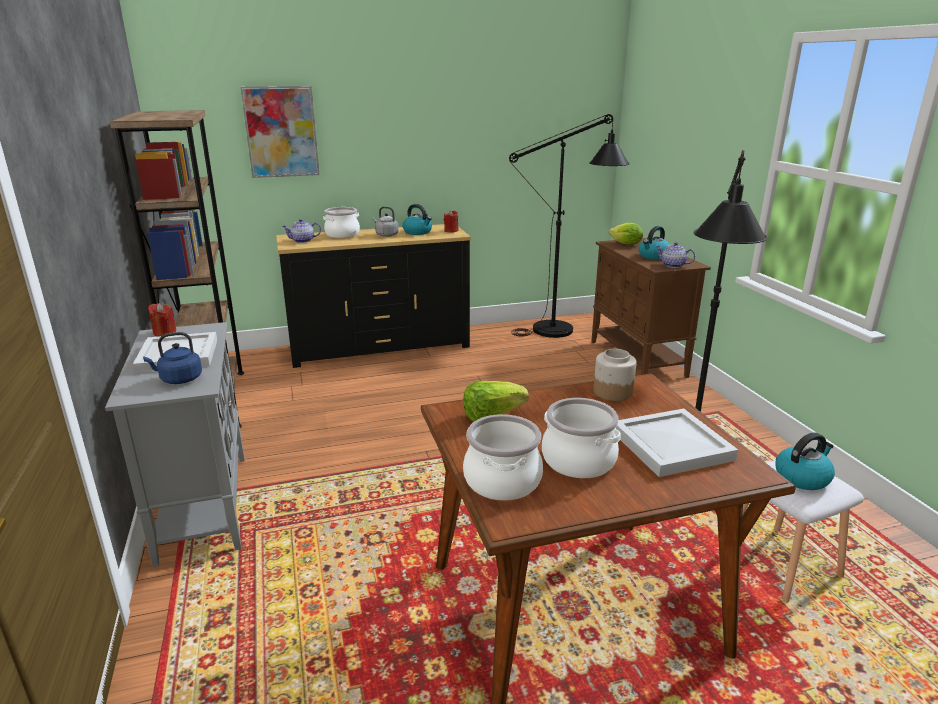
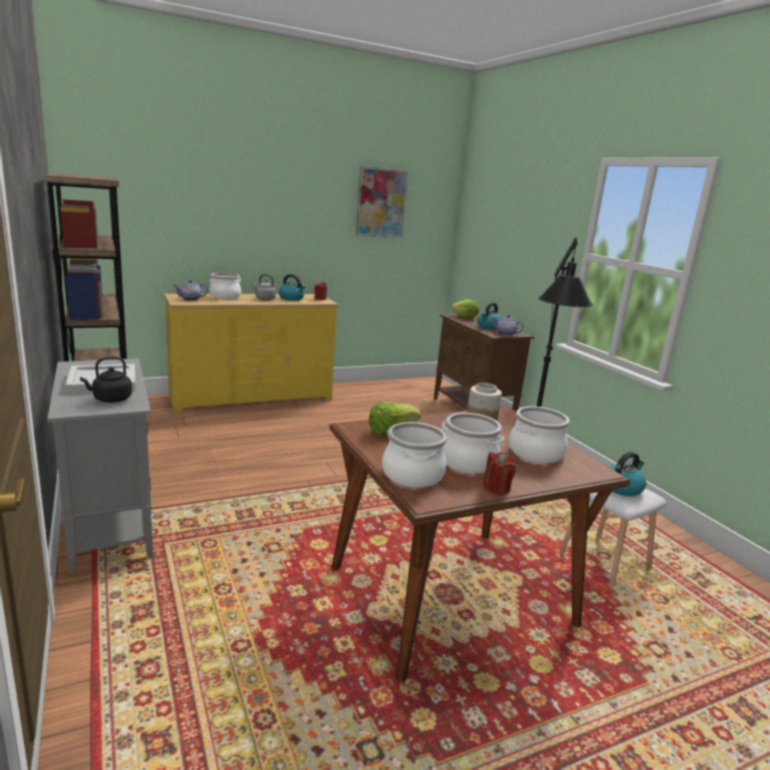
camera: 10 degrees left, 5 degrees down
(164, 332) = (83, 364): red candle -> red candle (496, 487)
(179, 379) = (110, 399): blue kettle -> black kettle
(281, 132) = (176, 204): picture -> picture (381, 203)
(379, 347) = (251, 397): black dresser -> yellow dresser
(564, 329) = (409, 388): black floor lamp -> none
(671, 444) = (535, 452): white tray -> cooking pot

